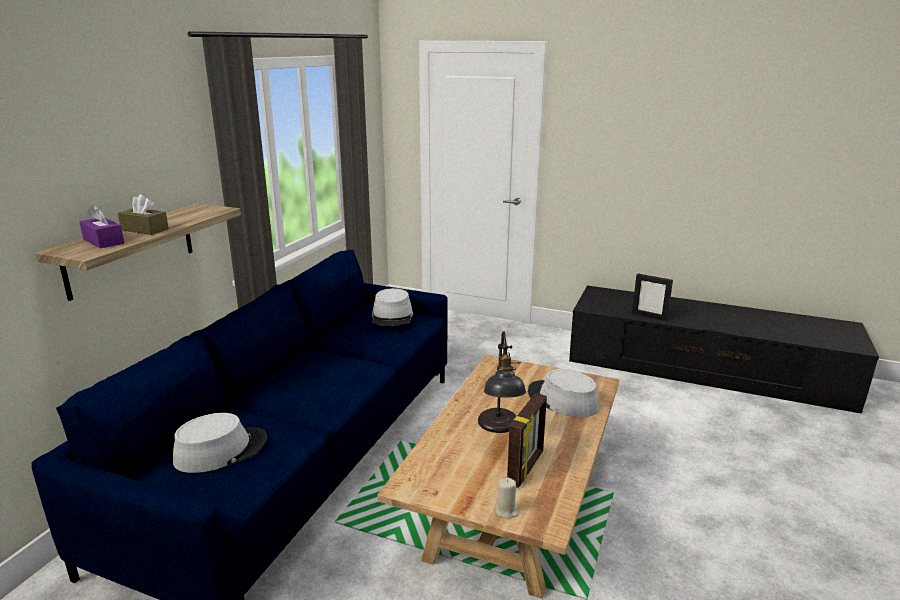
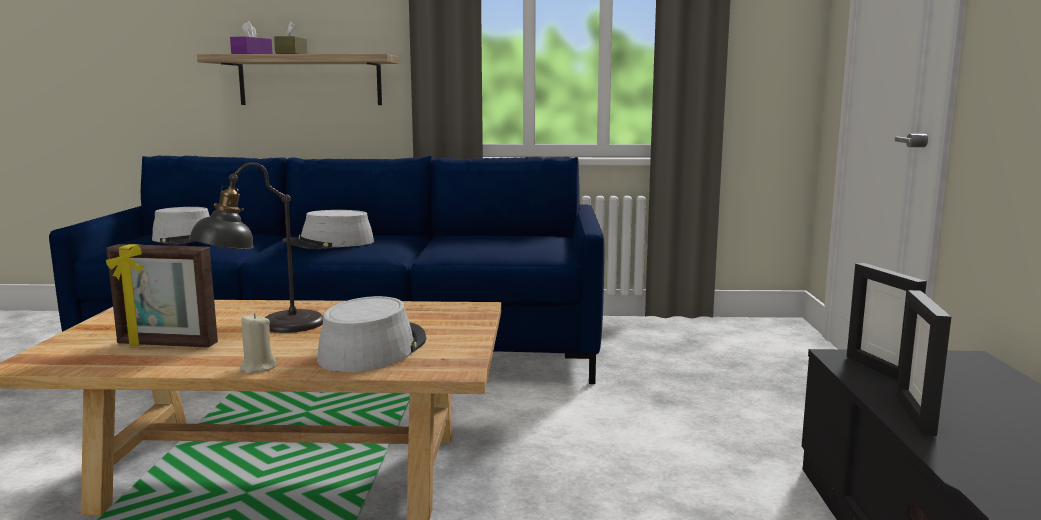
camera: 70 degrees right, 10 degrees down
(392, 316) = (527, 239): grey hat -> grey hat (329, 243)
(506, 511) = (69, 344): beige candle -> beige candle (258, 368)
(602, 306) = (880, 369): none -> picture frame

